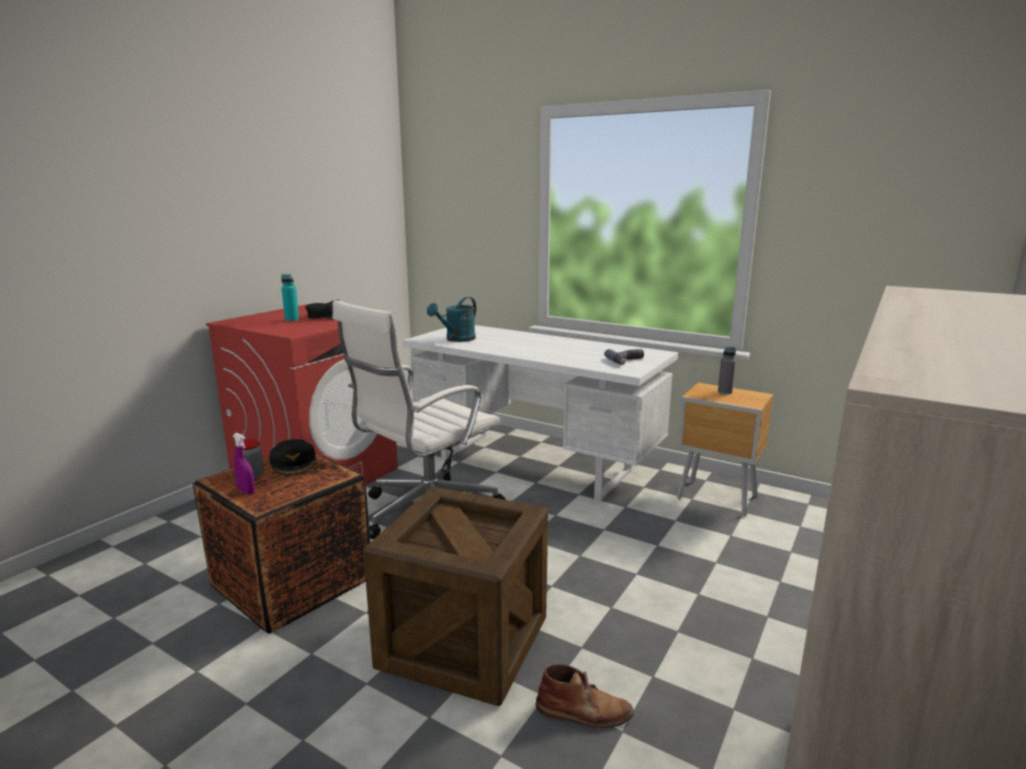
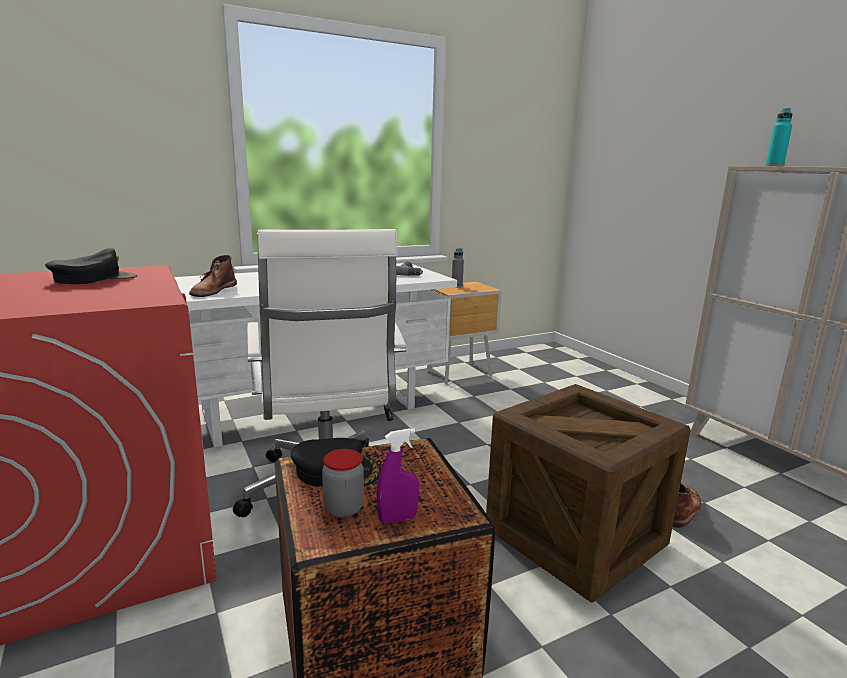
camera: 60 degrees left, 0 degrees up
(292, 320) = (57, 291): turquoise bottle -> turquoise bottle (774, 166)
(457, 339) = (213, 290): turquoise watering can -> brown boot

